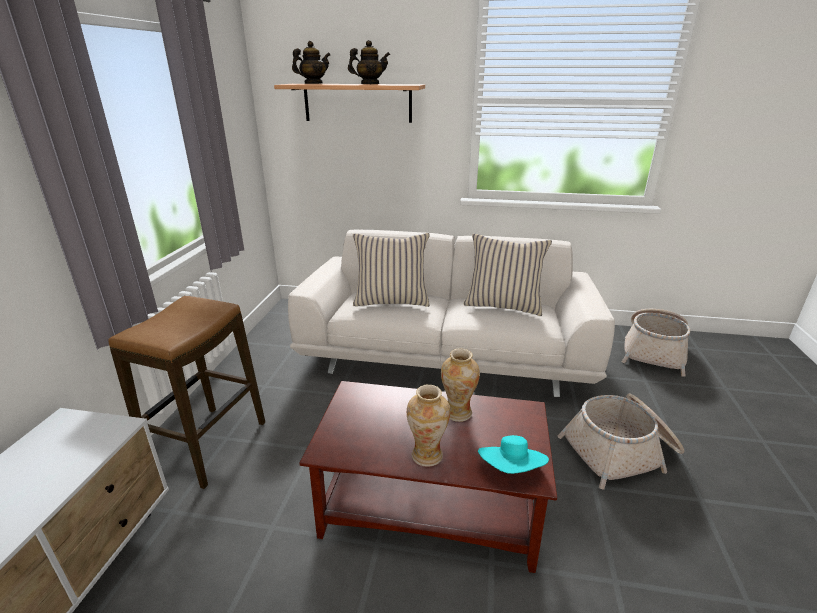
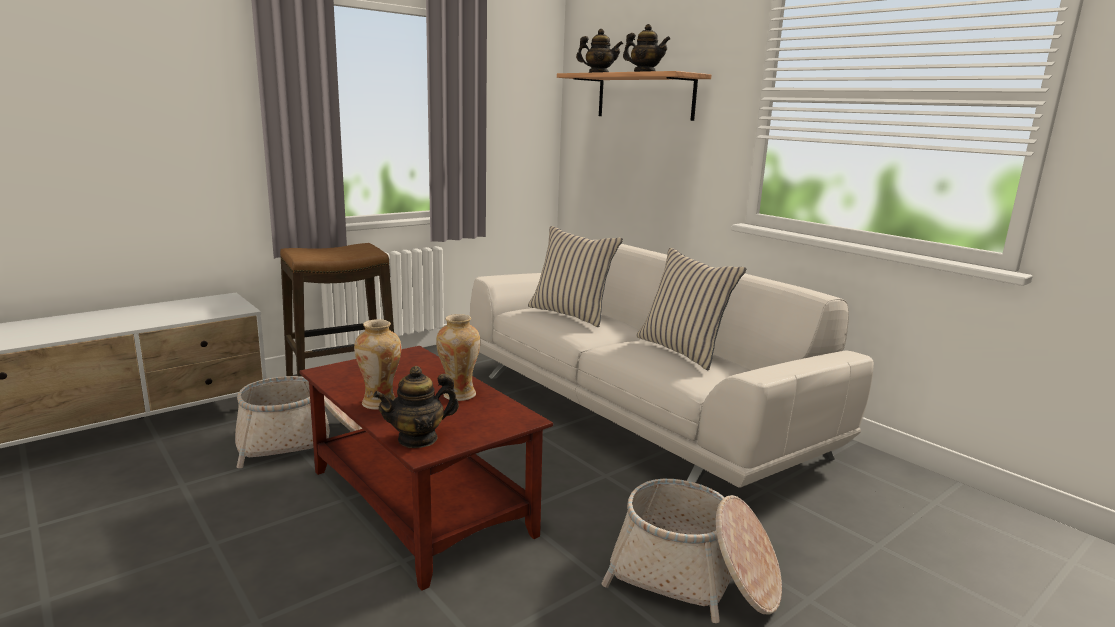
camera: 40 degrees right, 10 degrees down
(511, 470) = (418, 439): turquoise hat -> teapot
(653, 351) = (964, 528): basket -> basket (300, 440)

